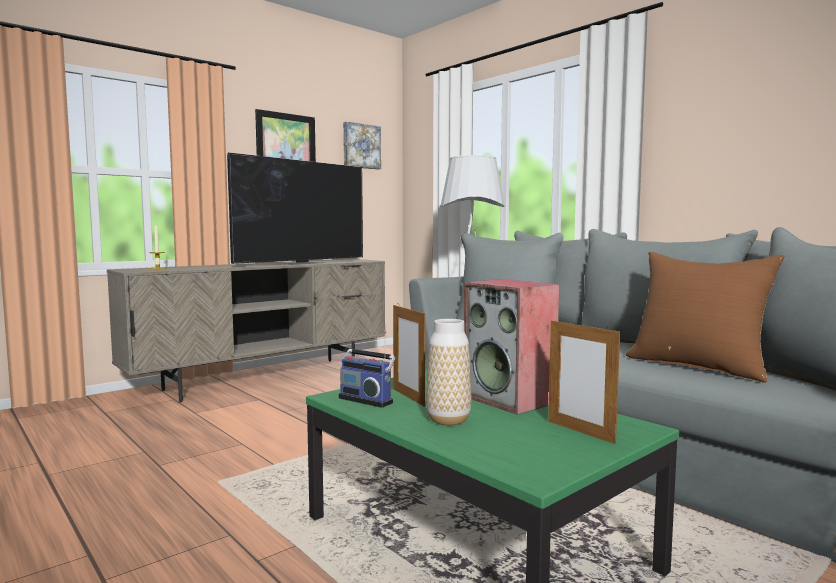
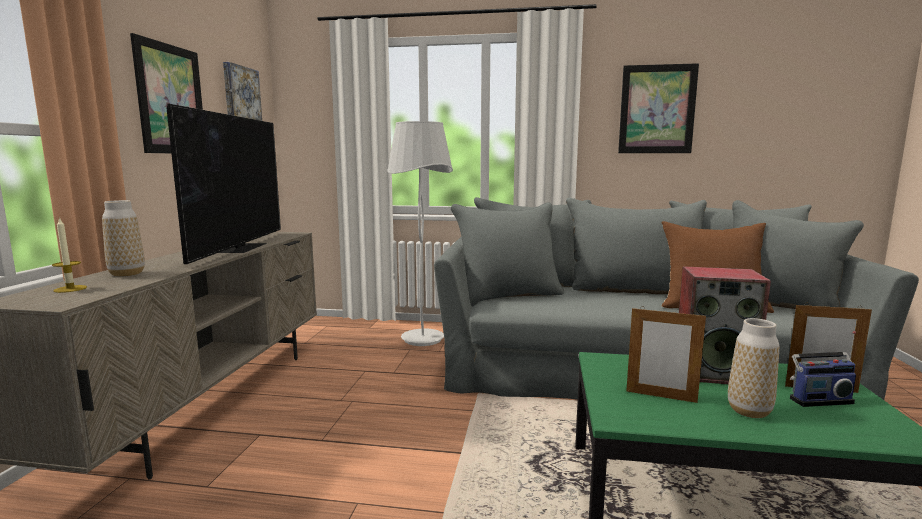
camera: 40 degrees left, 5 degrees up
(200, 266) = (127, 274): none -> vase
(367, 399) = (647, 412): radio -> radio (818, 399)
(752, 116) = (657, 109): none -> picture

